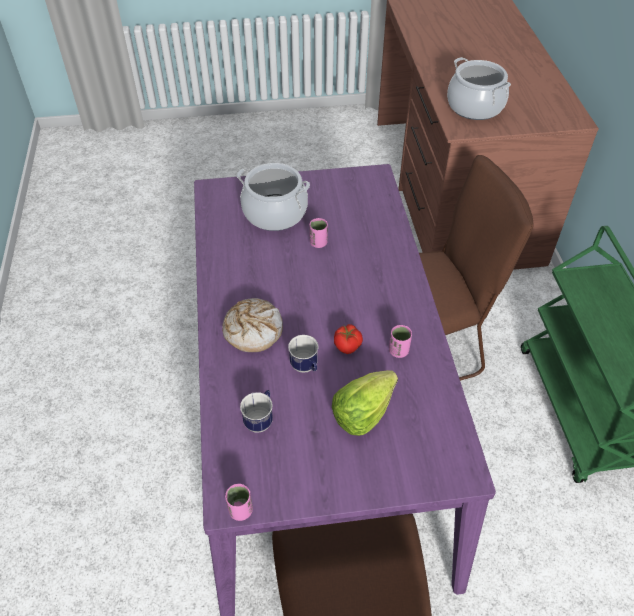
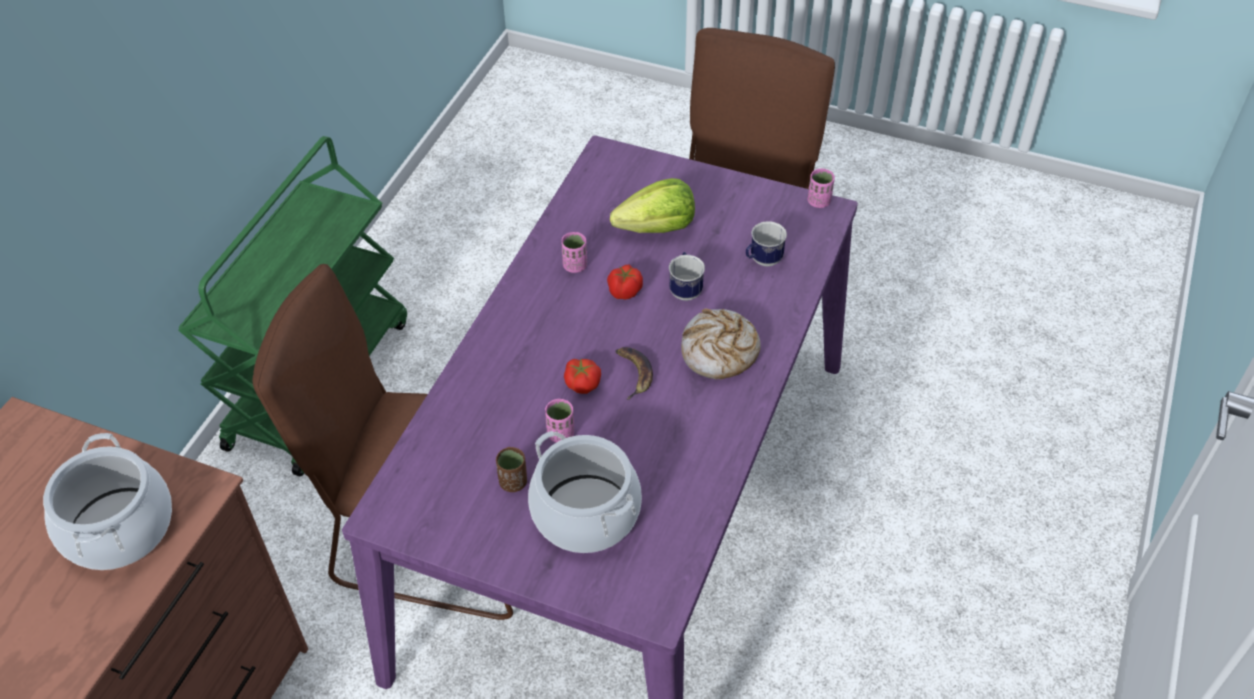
camera: 150 degrees left, 0 degrees up
(301, 293) = (633, 373): none -> banana
(324, 211) = (513, 482): none -> brown cup
(328, 274) = (582, 383): none -> tomato

